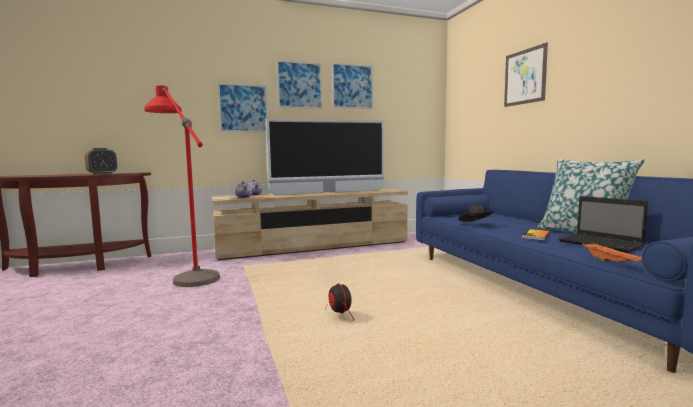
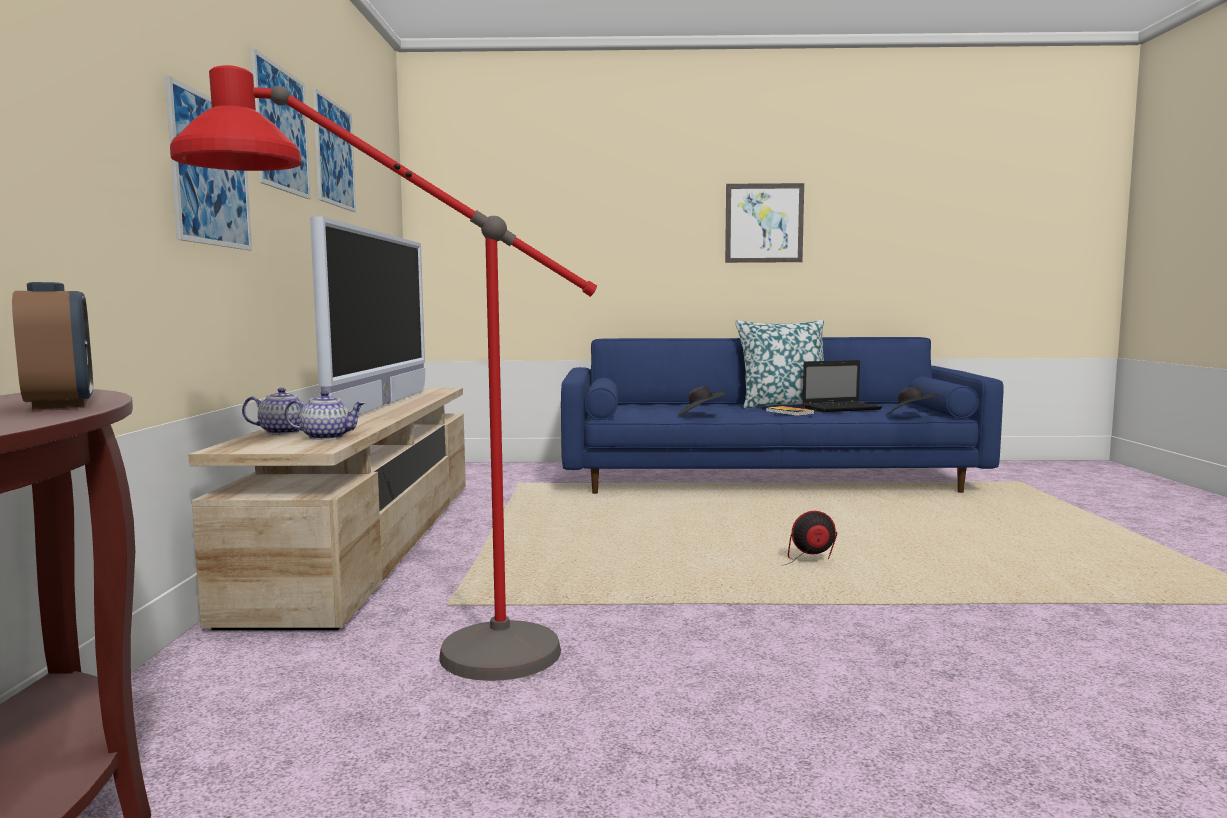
camera: 70 degrees left, 0 degrees up
(525, 77) = (607, 200): picture -> picture (764, 223)
(611, 262) = (910, 416): orange tray -> black hat

